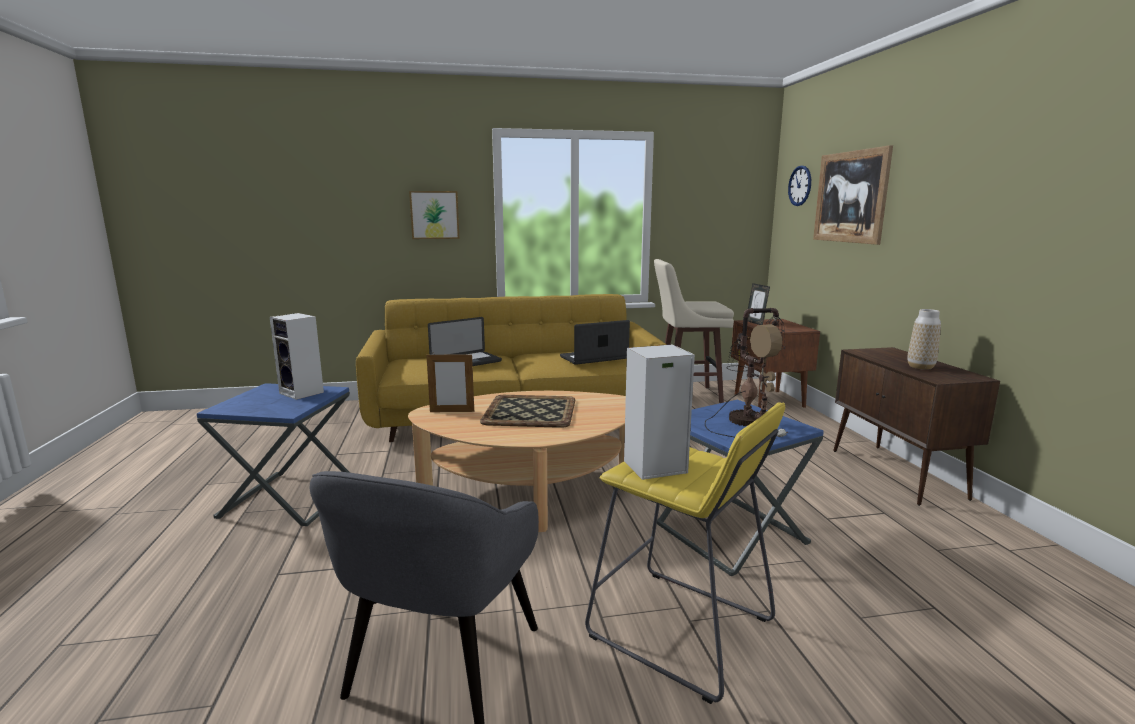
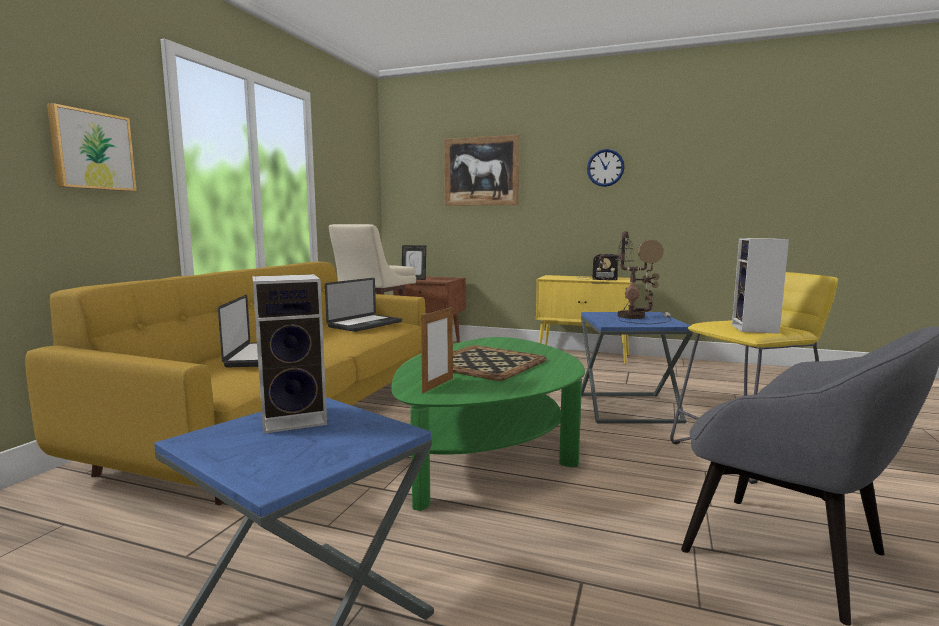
camera: 60 degrees left, 5 degrees down
(530, 490) = (488, 452): beige coffee table -> green coffee table
(594, 358) = (365, 324): laptop -> laptop turned 150 degrees counterclockwise
(800, 186) = (416, 163): wall clock -> wall clock (605, 168)
(897, 474) = (584, 356): brown cabinet -> yellow cabinet
(920, 367) = (596, 278): vase -> radio

